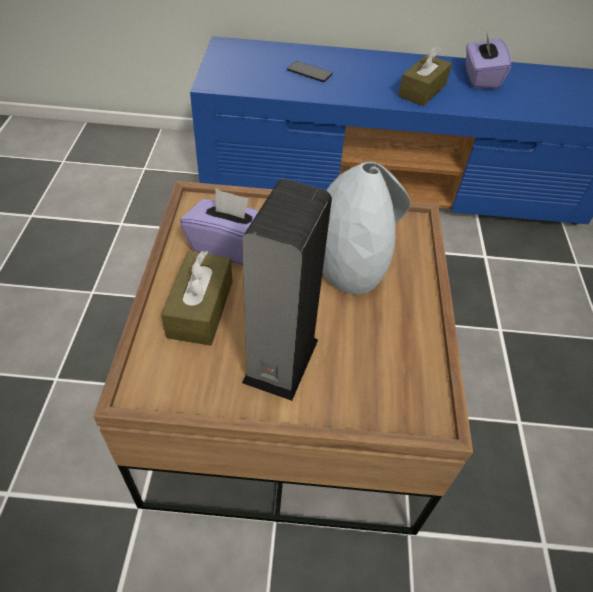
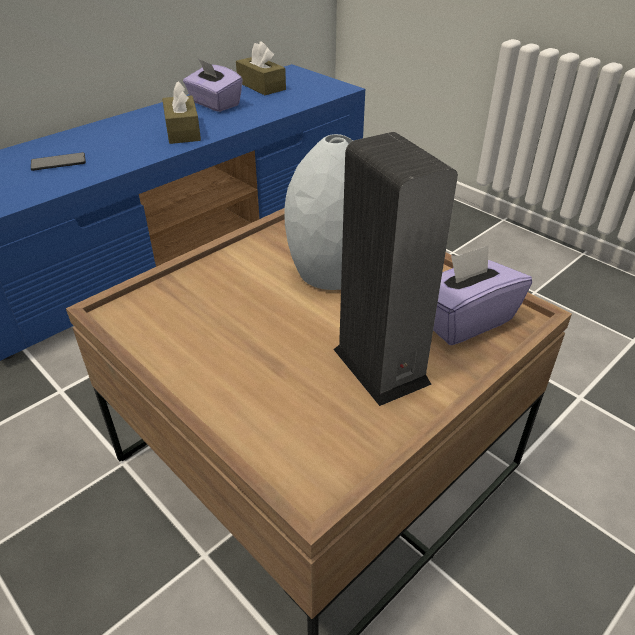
camera: 45 degrees left, 10 degrees down
(200, 309) = (258, 385): brown tissue box -> brown tissue box (261, 86)
(230, 246) = (206, 323): purple tissue box -> purple tissue box (464, 320)

